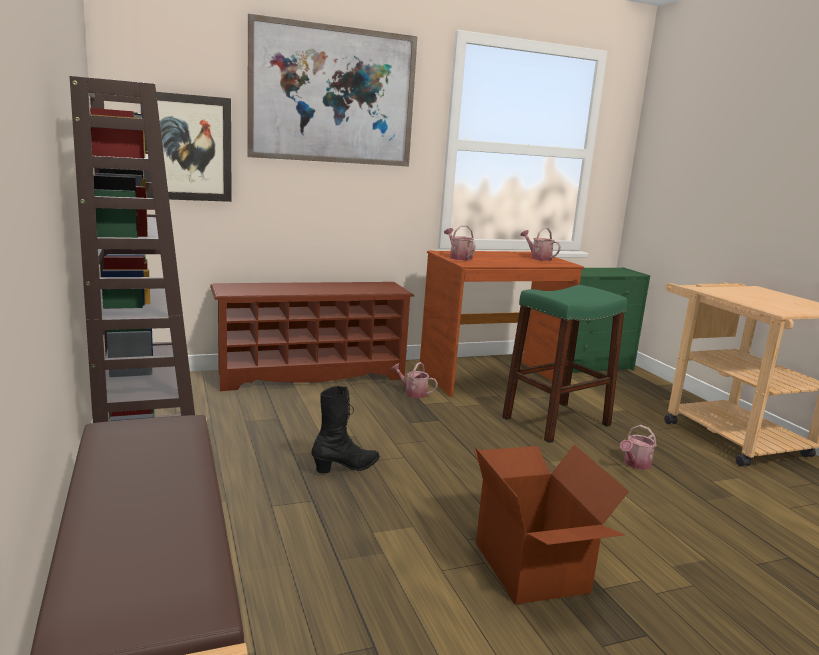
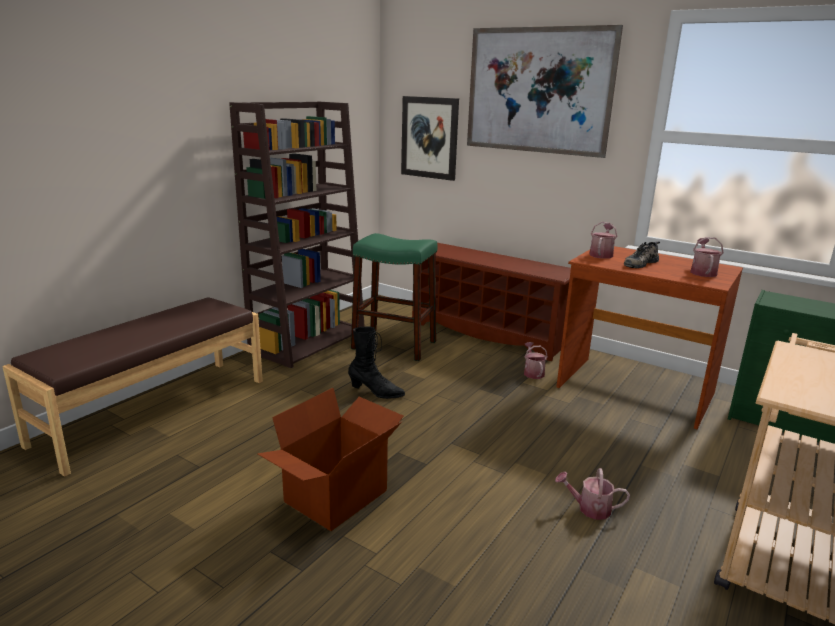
camera: 55 degrees right, 5 degrees up
(496, 259) = (640, 263): none -> shoe
(556, 421) = (604, 445): green stool -> green stool (394, 345)

